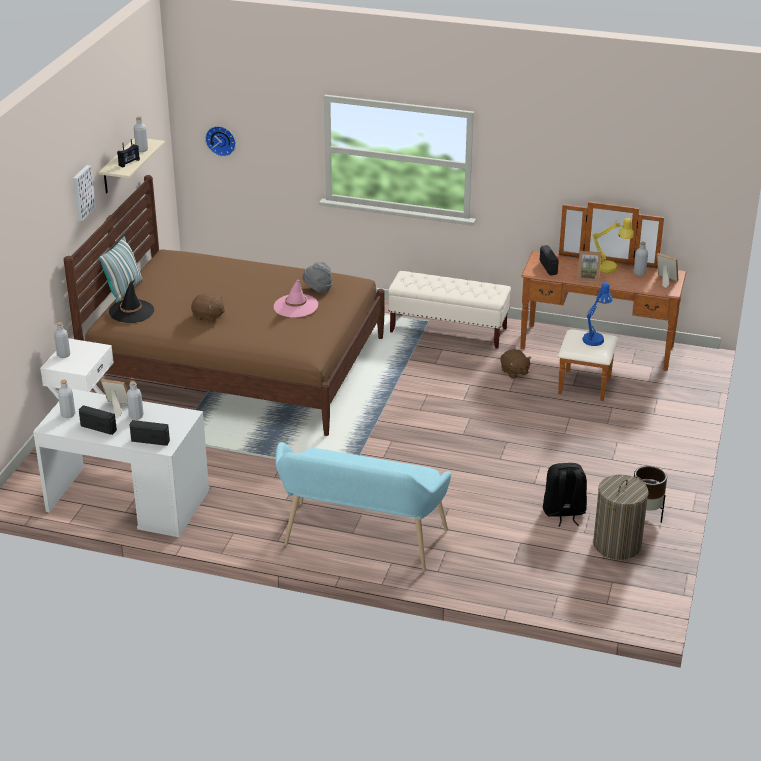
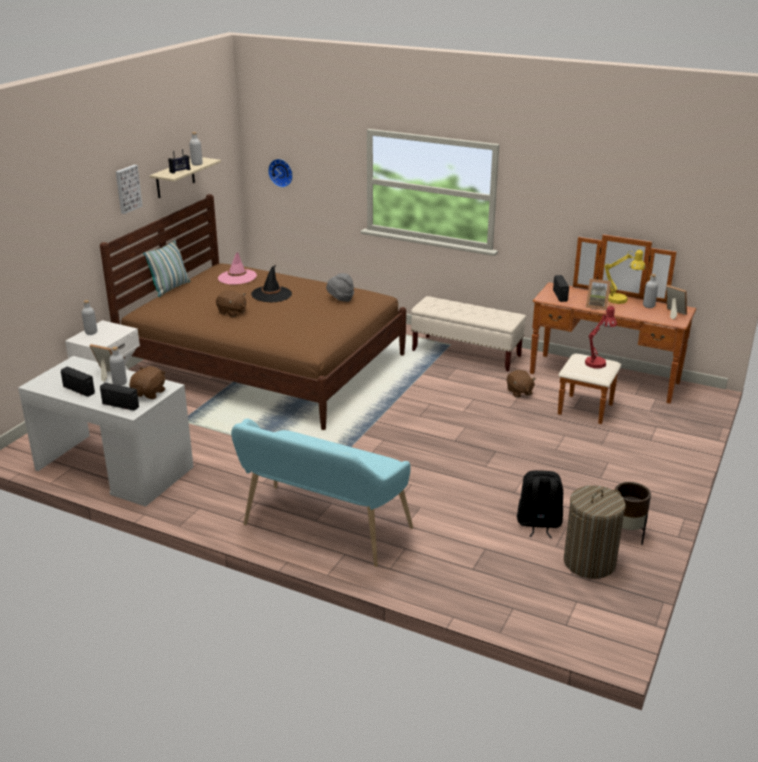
camera: 10 degrees right, 5 degrees down
(68, 414) = (58, 376): grey bottle -> none
(131, 311) = (166, 303): black hat -> black hat (271, 294)
(172, 425) = (149, 393): none -> brown plush toy
(295, 306) = (314, 310): pink hat -> pink hat (237, 277)
(595, 338) = (598, 362): blue table lamp -> red table lamp

